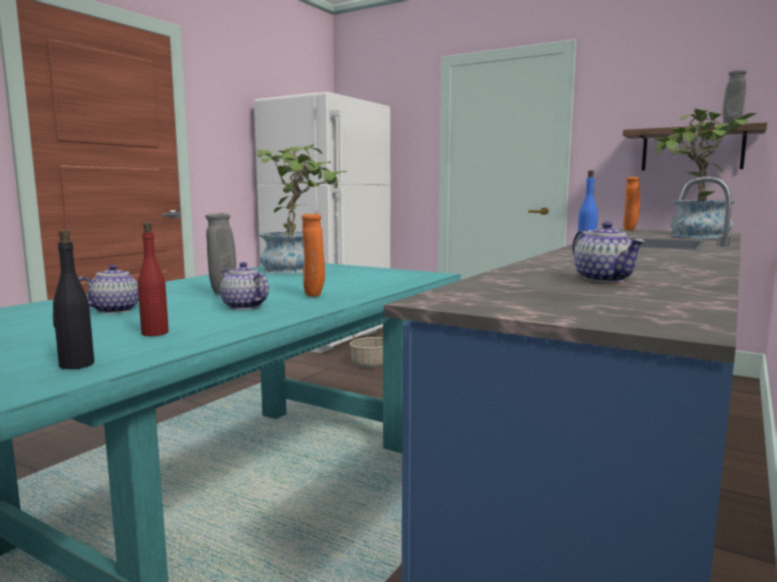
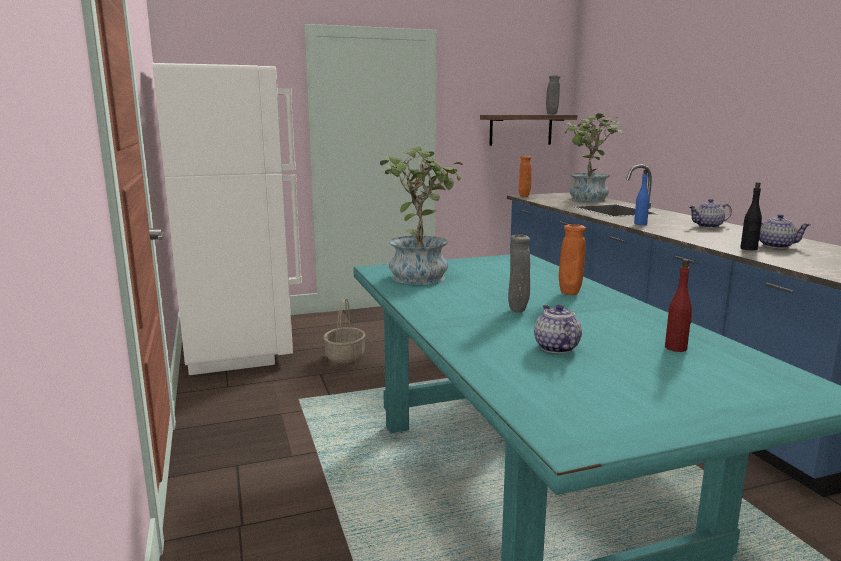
camera: 50 degrees left, 5 degrees up
(76, 365) = (769, 377): black bottle -> black bottle (748, 249)
(243, 306) = (593, 315): teapot -> teapot (708, 226)

